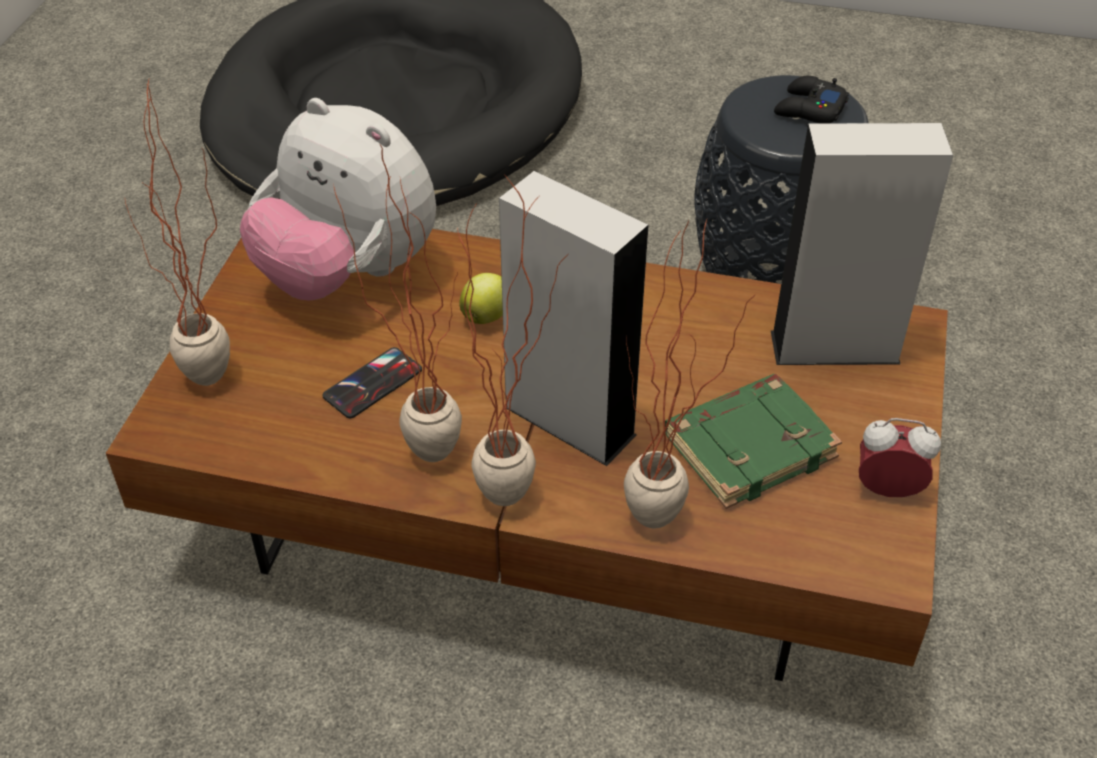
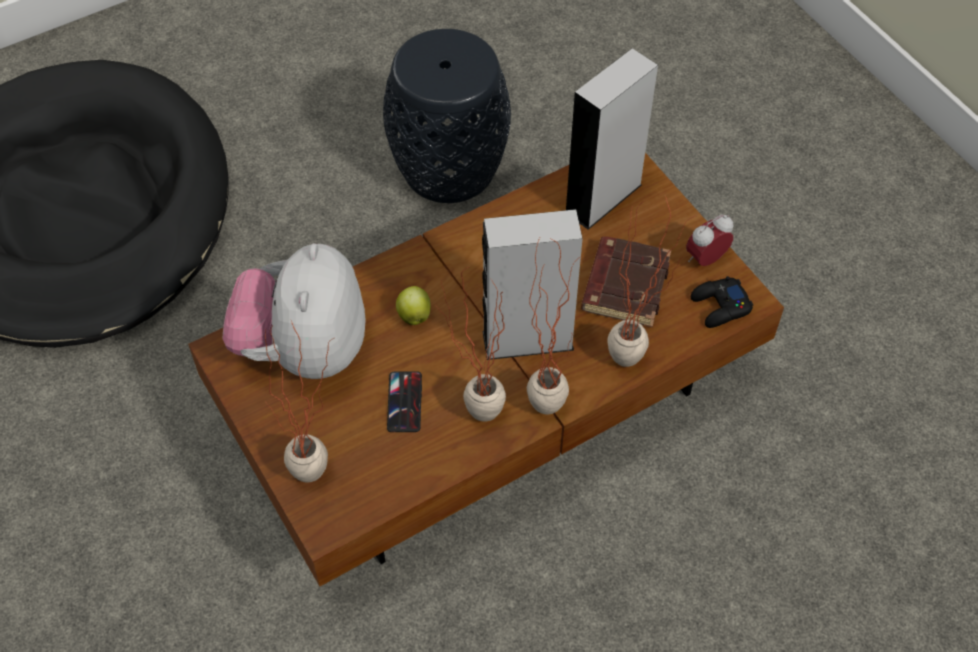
camera: 45 degrees left, 10 degrees up
(348, 274) = (304, 349): plush toy -> plush toy turned 105 degrees clockwise
(749, 445) = (624, 285): green book -> brown book
(809, 109) = (450, 55): black game controller -> black game controller (720, 307)

